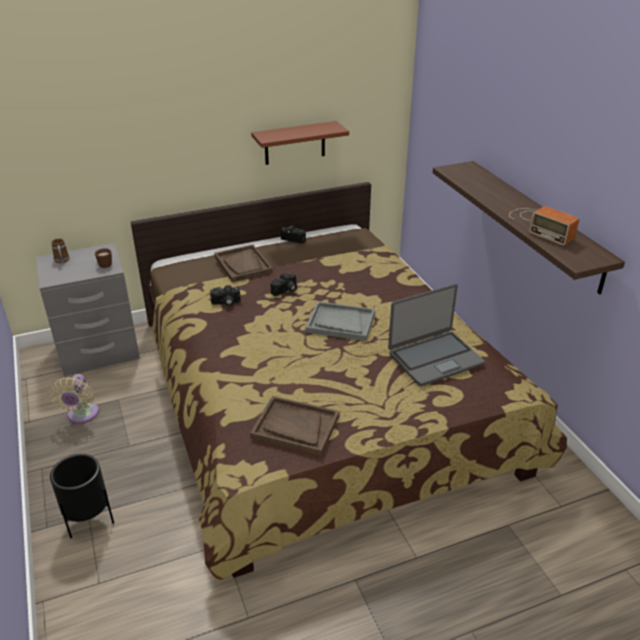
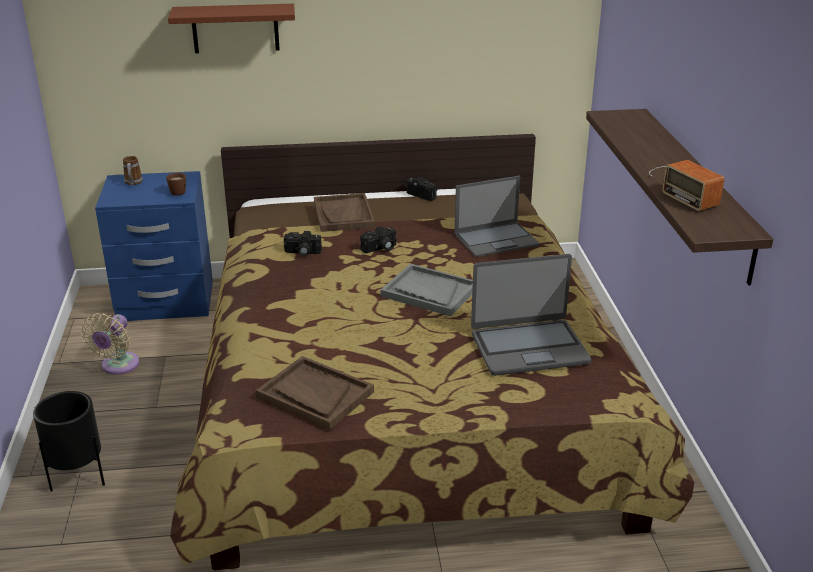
camera: 15 degrees right, 5 degrees down
(99, 351) = (166, 302): grey nightstand -> blue nightstand
(295, 143) = (435, 73): brown shelf -> brown shelf (235, 28)
(369, 270) = (497, 239): none -> laptop

